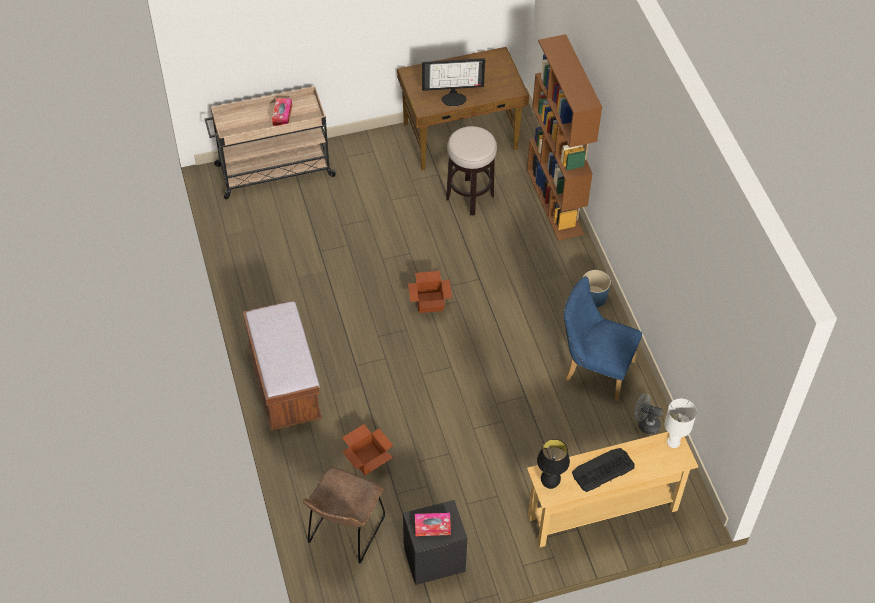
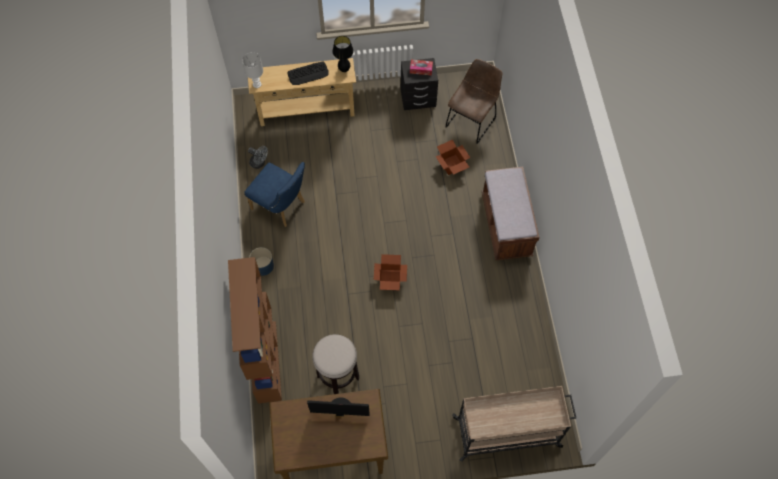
camera: 170 degrees left, 10 degrees up
(282, 115) = (502, 416): tissue box -> none

